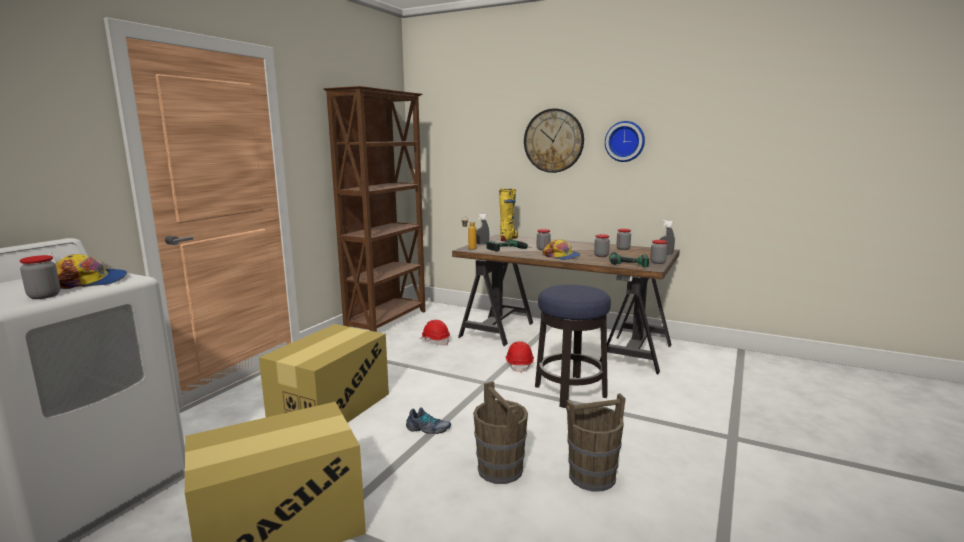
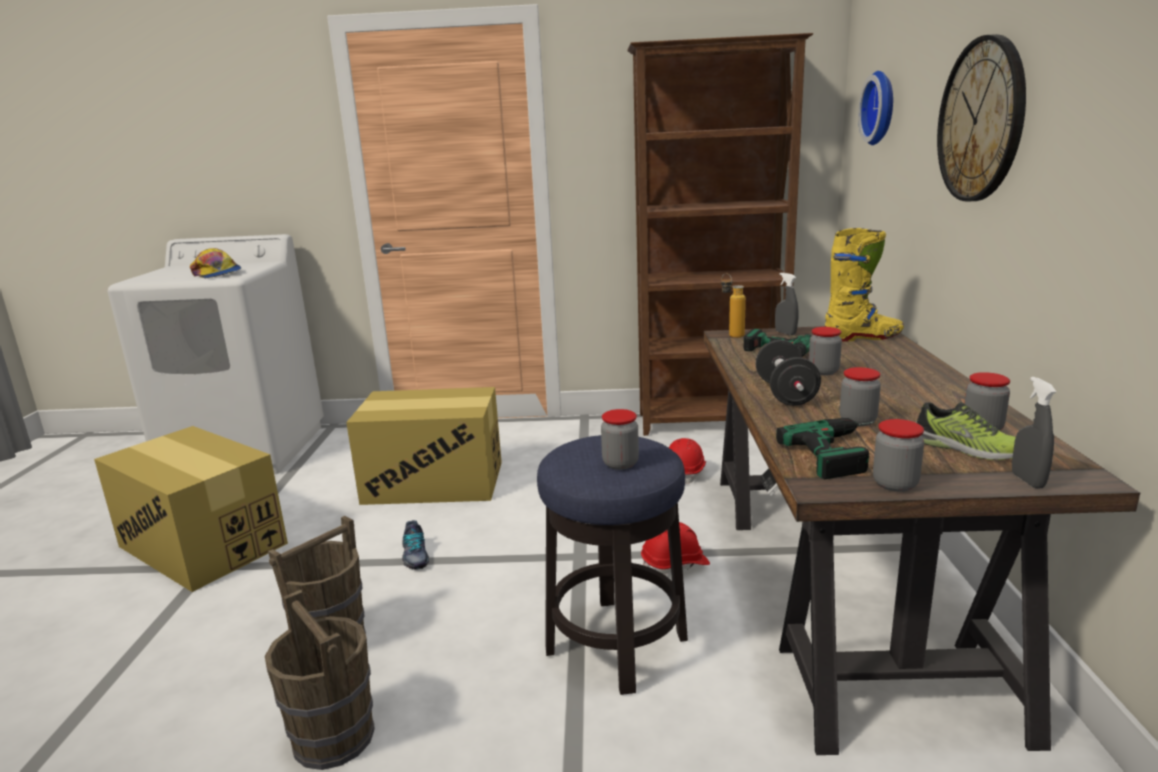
camera: 65 degrees right, 5 degrees up
(44, 296) = (170, 278): jar -> jar (620, 463)
(561, 256) = (785, 394): cap -> black dumbbell
(625, 141) = (1094, 120): wall clock -> wall clock (882, 108)
(637, 253) = (967, 449): none -> shoe

